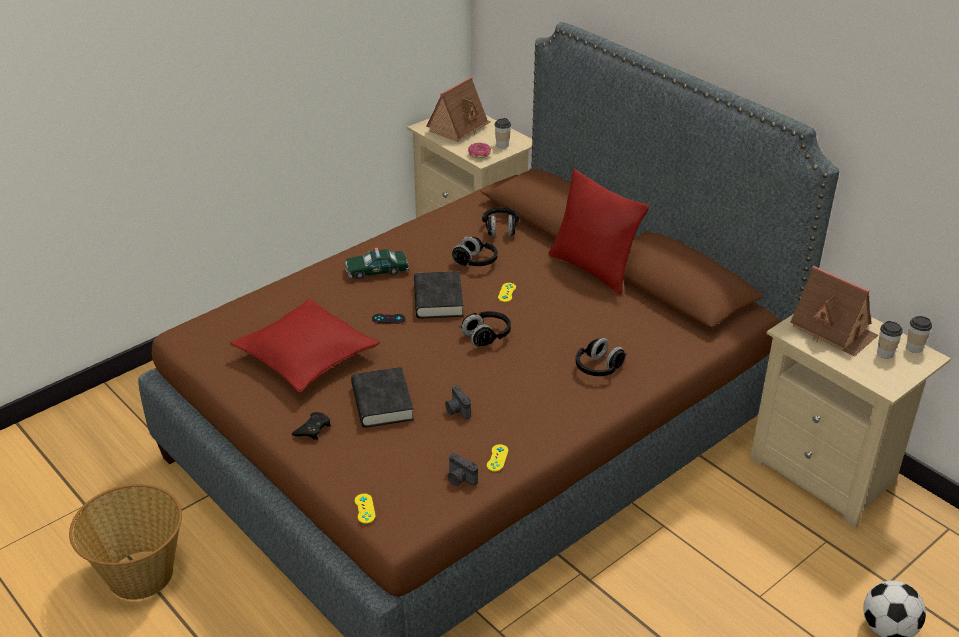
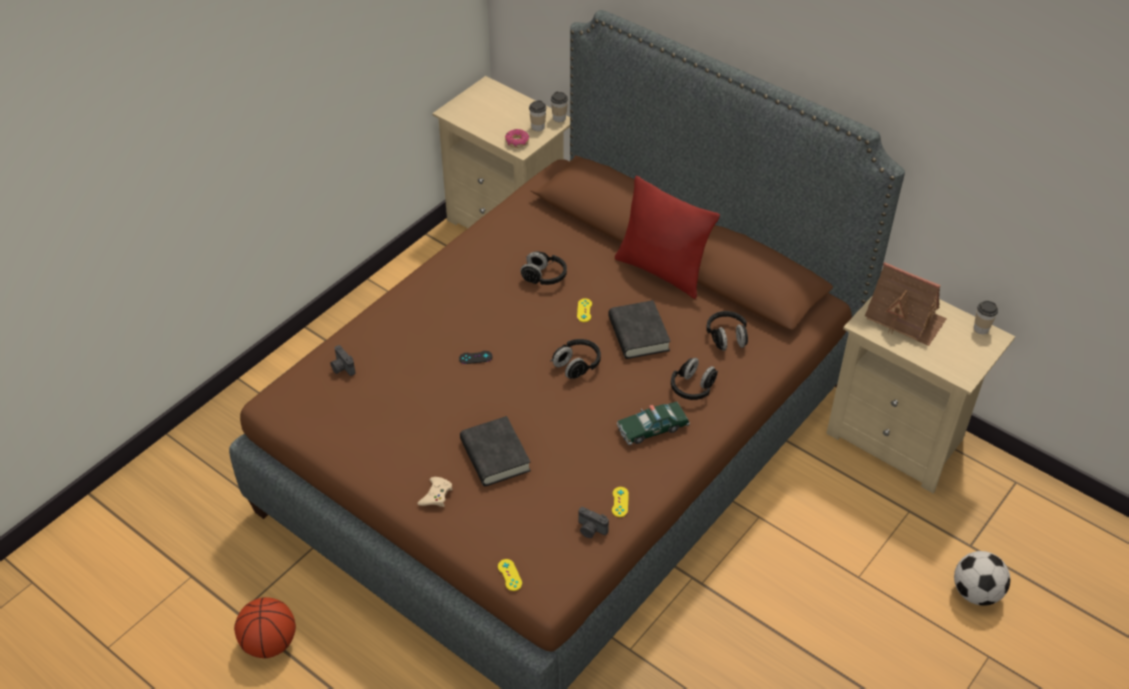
camera: 10 degrees left, 10 degrees up
(139, 574) = (270, 643): basket -> basketball
(306, 356) = (406, 412): red pillow -> none
(313, 429) = (436, 495): black game controller -> beige game controller
(377, 271) = (448, 300): toy car -> toy car (652, 428)
(438, 300) = (519, 328): black book -> black book (638, 334)
(457, 410) = (569, 454): camera -> camera (342, 368)
(459, 127) = (487, 108): toy house -> none
(500, 229) = (559, 233): black headphones -> black headphones (726, 338)
(885, 353) = (955, 338): cup -> cup (559, 118)

